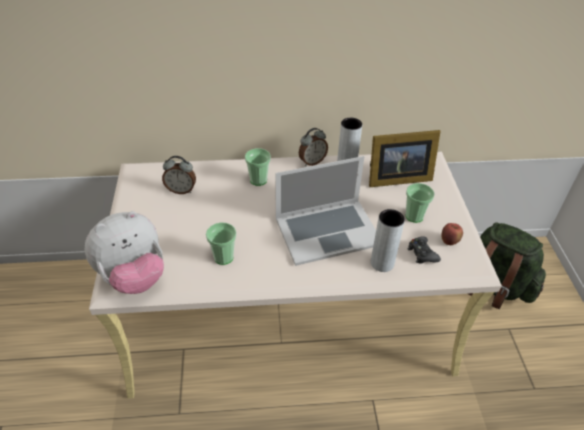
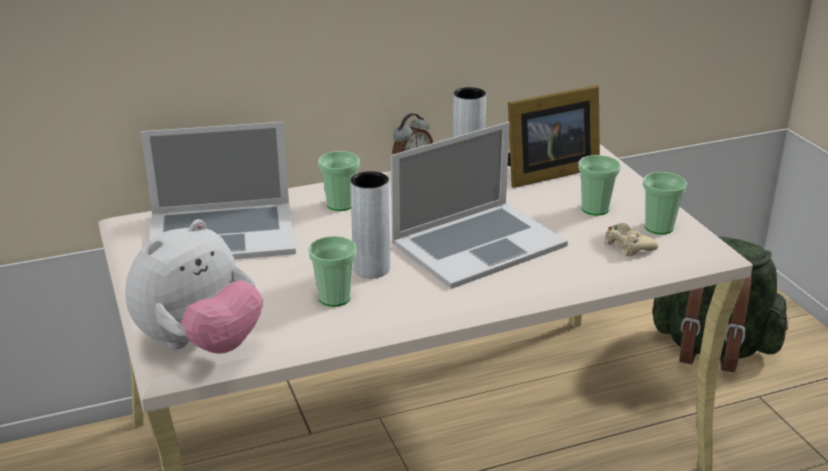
camera: 15 degrees left, 15 degrees down
(181, 190) = (222, 233): alarm clock -> laptop
(382, 263) = (577, 265): grey vase -> grey vase (371, 269)
(422, 253) = (628, 246): black game controller -> beige game controller
(449, 241) = (658, 227): apple -> cup

